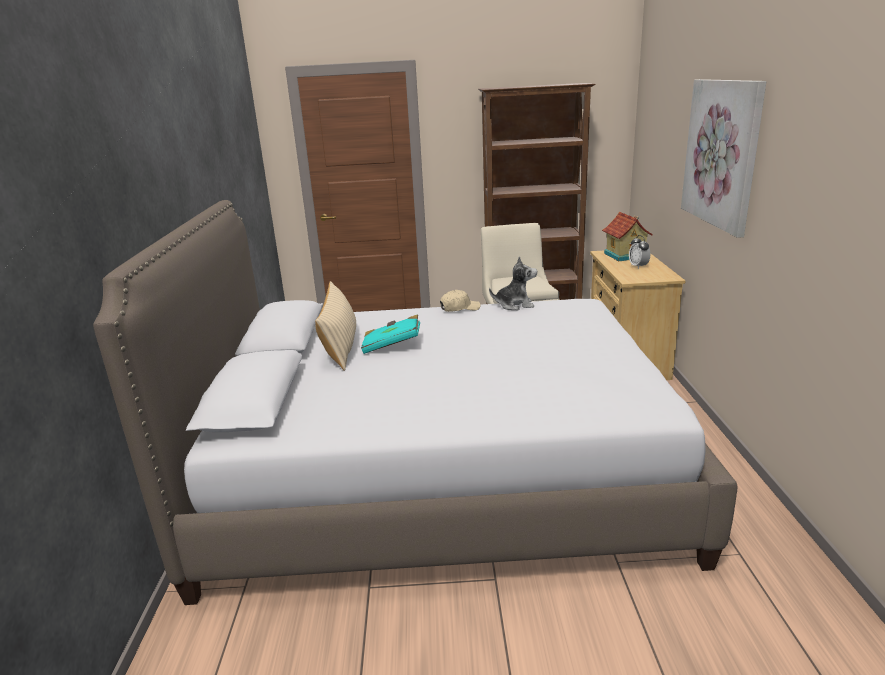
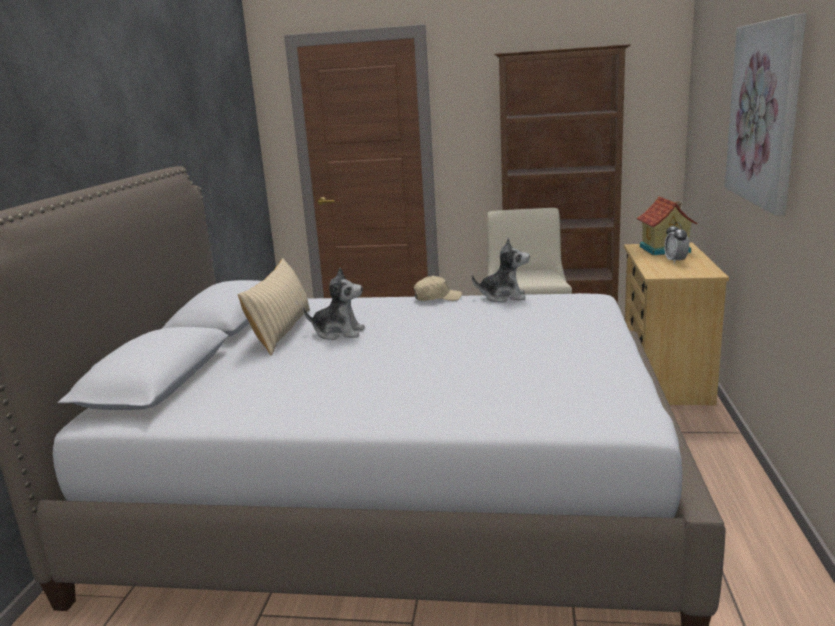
camera: 10 degrees right, 5 degrees down
(392, 345) = (338, 333): turquoise book -> plush toy

